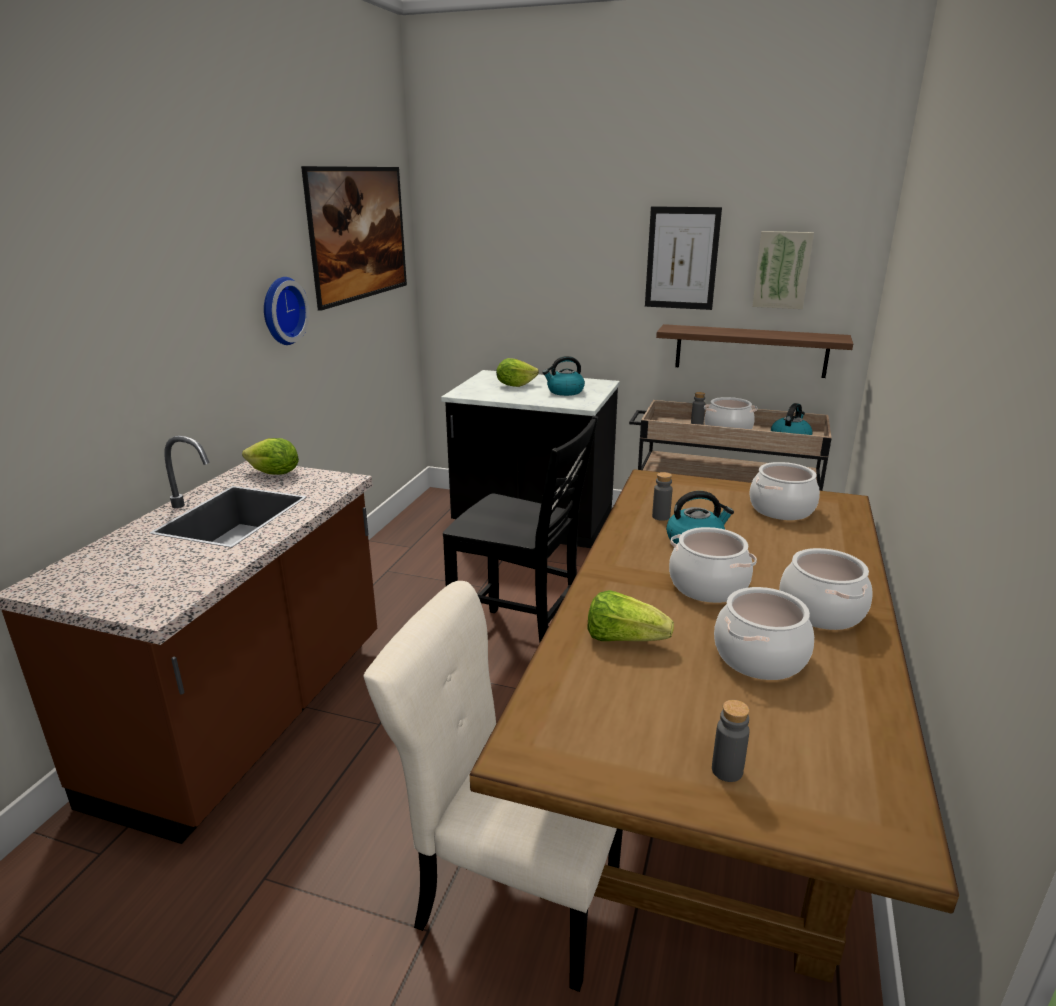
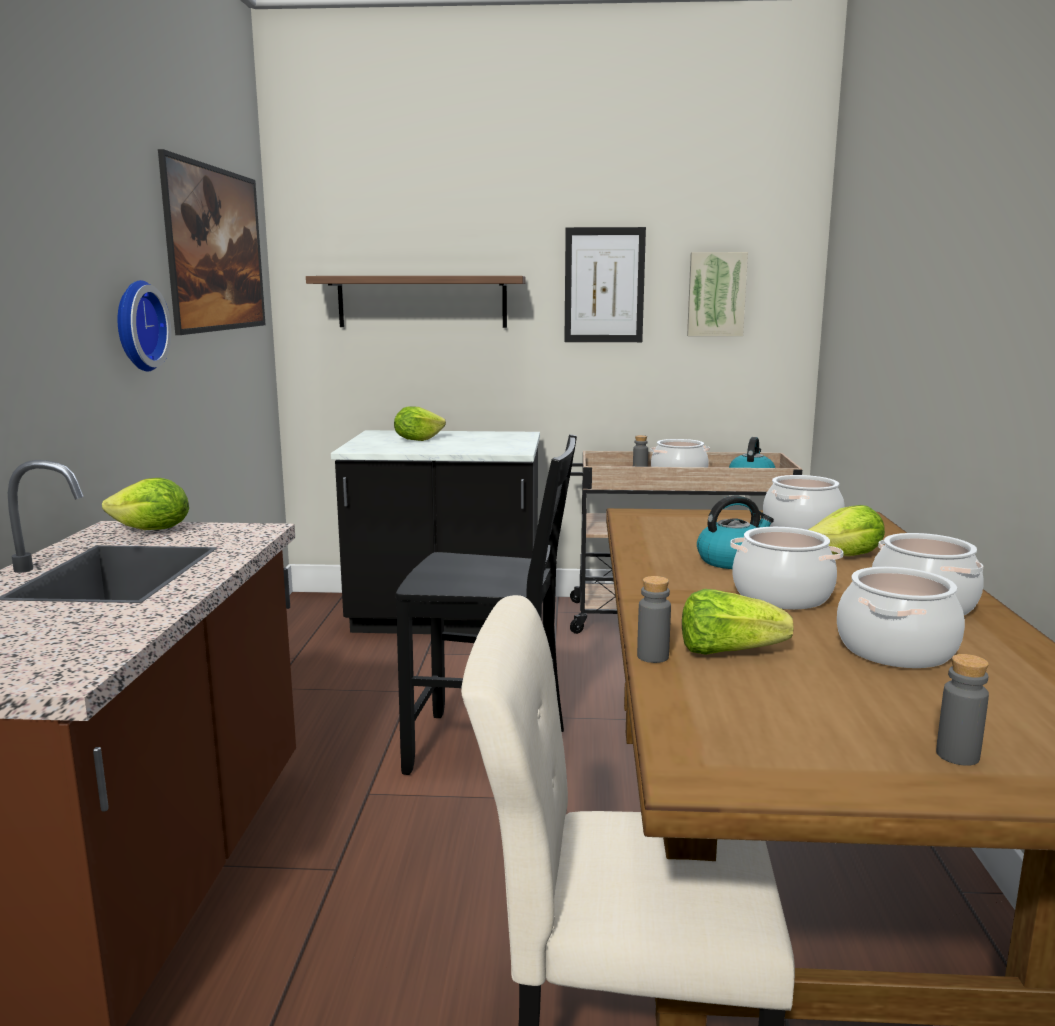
camera: 15 degrees left, 10 degrees down
(564, 391) = (483, 442): kettle -> none
(661, 517) = (675, 544): grey bottle -> grey bottle (652, 656)
(750, 351) = (689, 387): shelf -> shelf (422, 302)
(796, 547) = (846, 556): none -> lettuce

